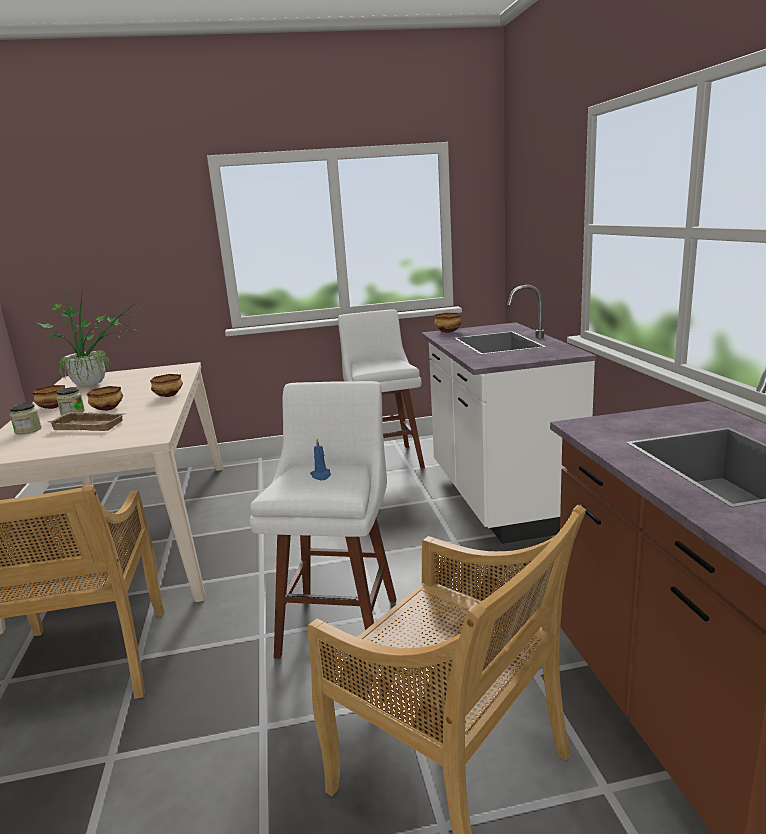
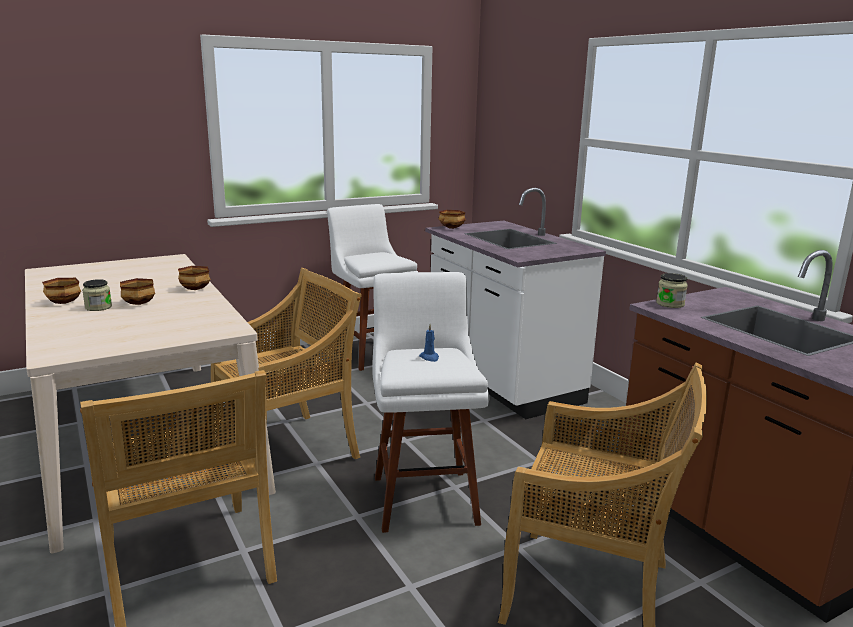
camera: 20 degrees left, 0 degrees up
(28, 430) = (67, 326): jar -> jar (670, 304)
(91, 425) = (142, 319): beige tray -> none
(98, 383) = (85, 276): potted plant -> none
(245, 556) = (289, 450): none -> beige chair

